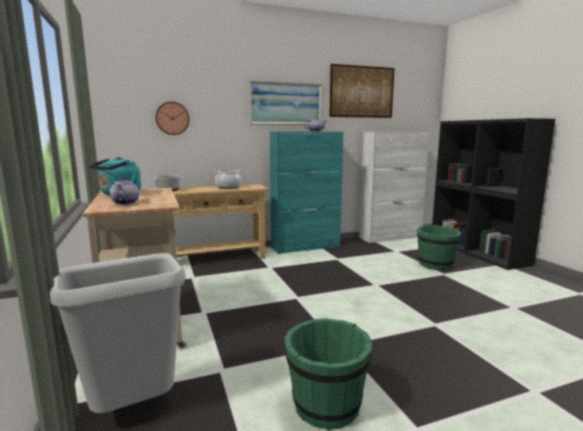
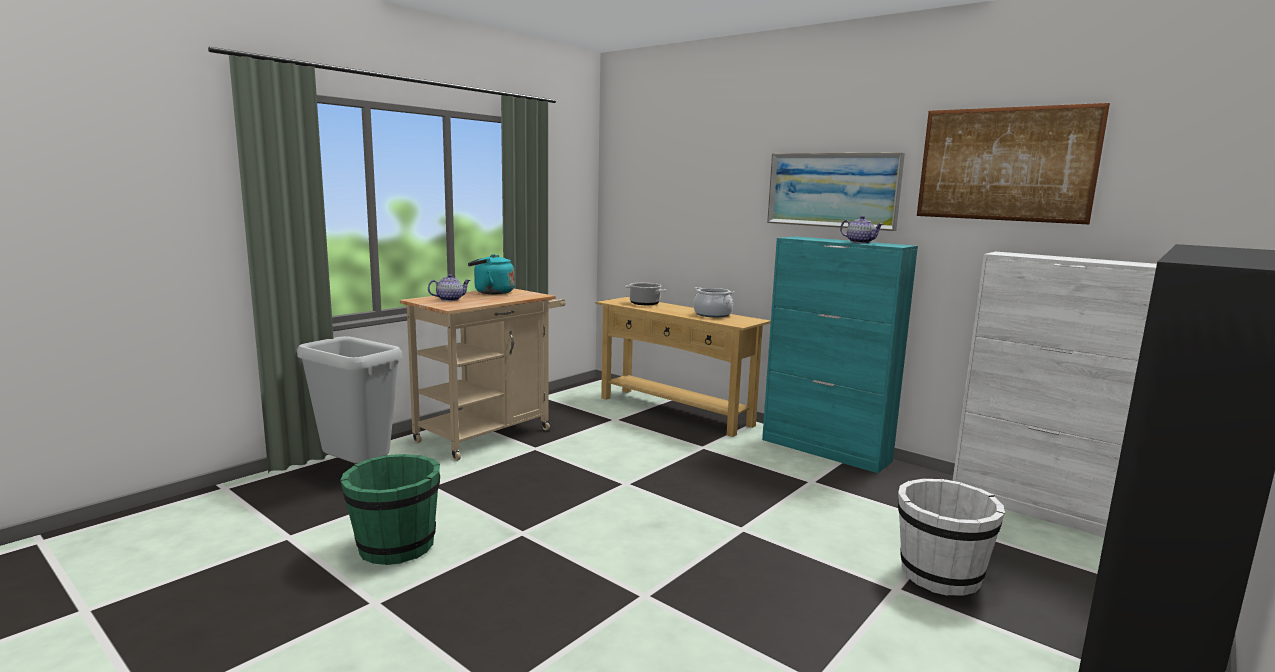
camera: 60 degrees right, 0 degrees up
(172, 118) = (675, 209): wall clock -> none
(435, 265) = (939, 575): green bucket -> white bucket

